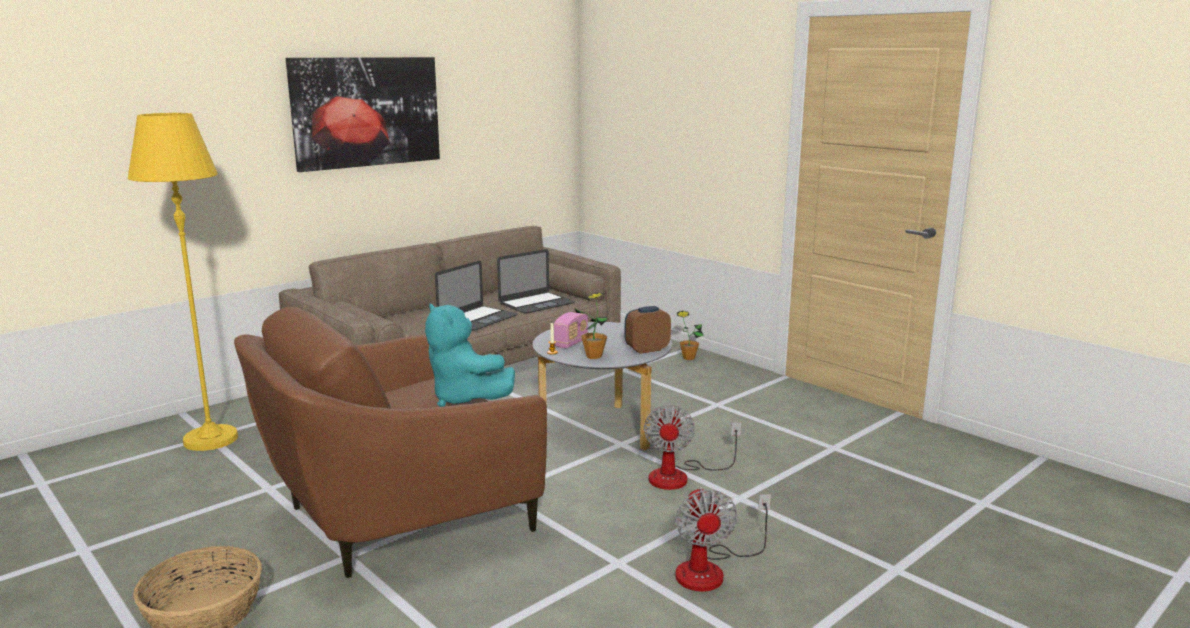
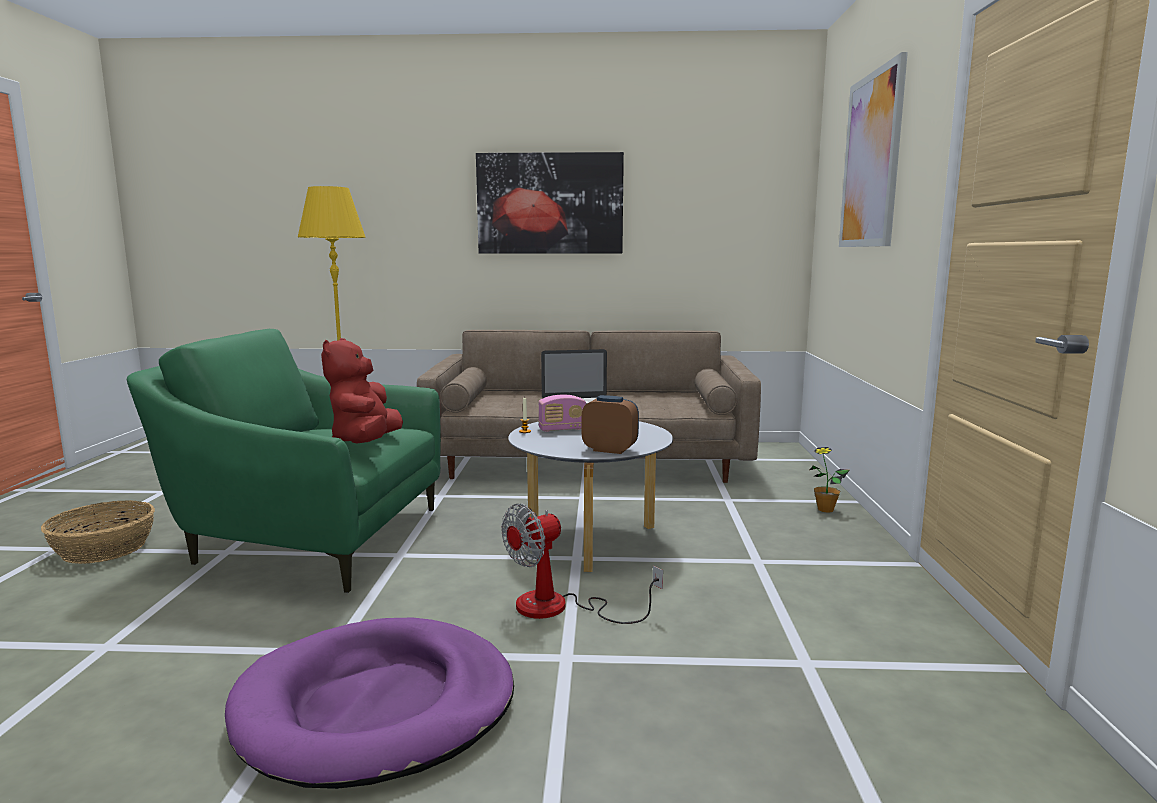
camera: 45 degrees right, 5 degrees down
(397, 516) = (308, 540): brown armchair -> green armchair
(465, 399) = (366, 442): turquoise plush toy -> red plush toy
(536, 303) = (658, 405): laptop -> none
(594, 356) = (547, 442): potted plant -> none
(680, 85) = (871, 161): none -> picture
(711, 569) = (376, 707): fan -> purple dog bed

